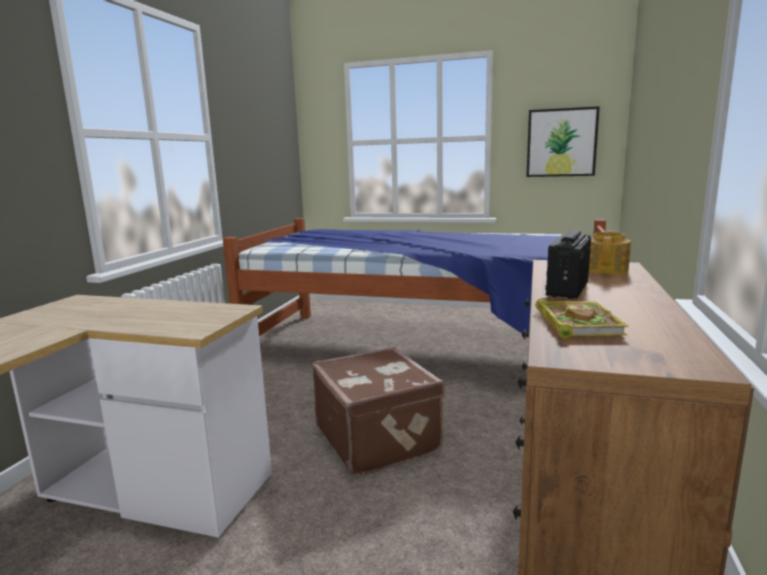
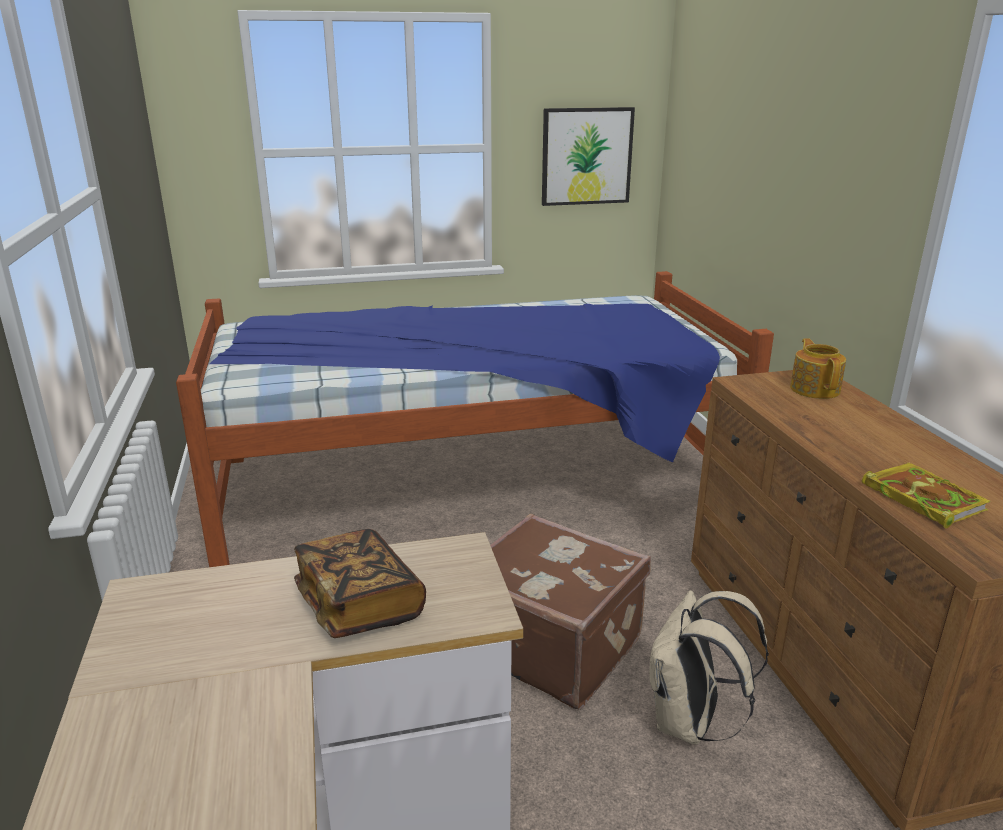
camera: 30 degrees left, 10 degrees up
(146, 317) = (359, 605): none -> book
(423, 509) = (689, 723): none -> beige backpack
(567, 289) = (831, 436): radio -> none

